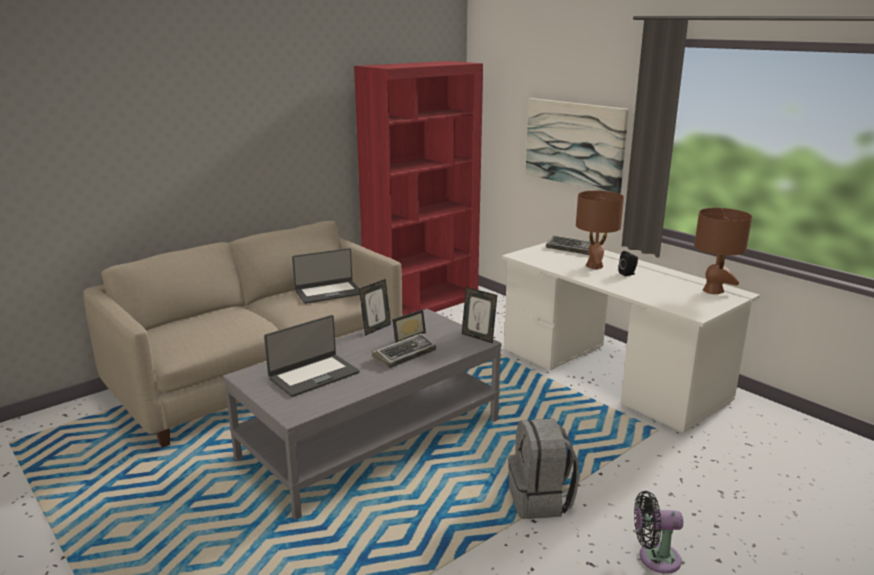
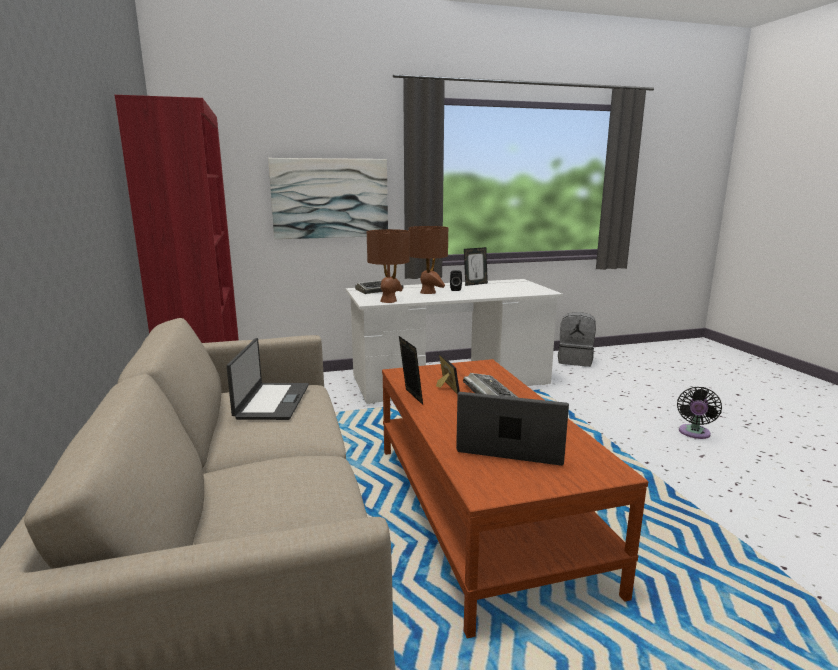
camera: 65 degrees left, 5 degrees down
(313, 375) = (511, 446): laptop -> laptop turned 60 degrees counterclockwise
(372, 438) = (481, 510): grey coffee table -> brown coffee table
(478, 337) = (475, 363): picture frame -> picture frame (475, 284)
(540, 500) = (619, 452): grey backpack -> grey backpack (575, 361)
(713, 291) = (509, 283): brown table lamp -> brown table lamp (389, 301)

